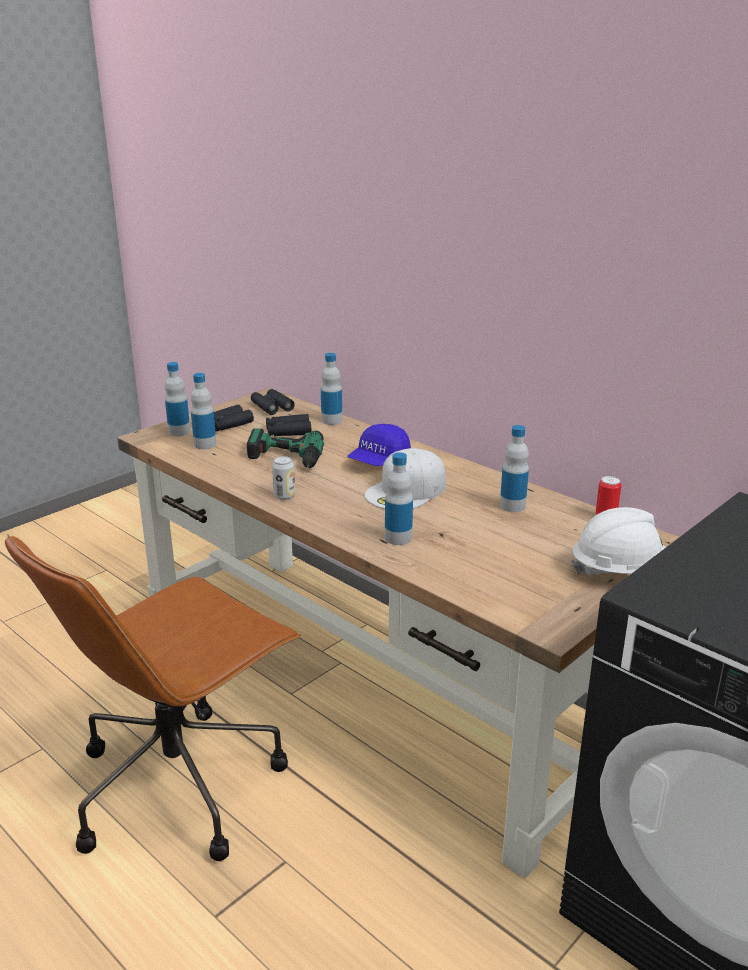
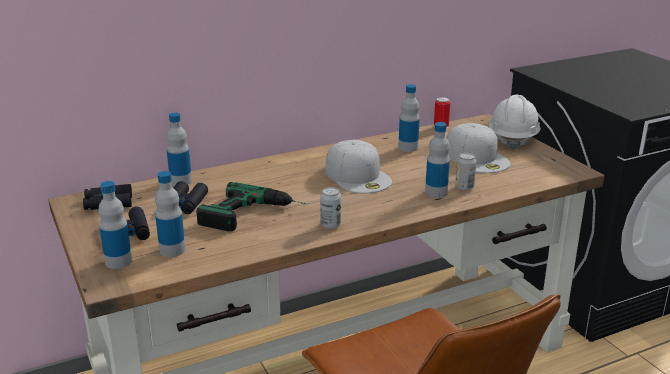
camera: 70 degrees left, 0 degrees up
(379, 461) = (292, 176): blue cap -> none
(426, 553) = (464, 187): none -> can
(525, 552) = (477, 157): none -> white cap

